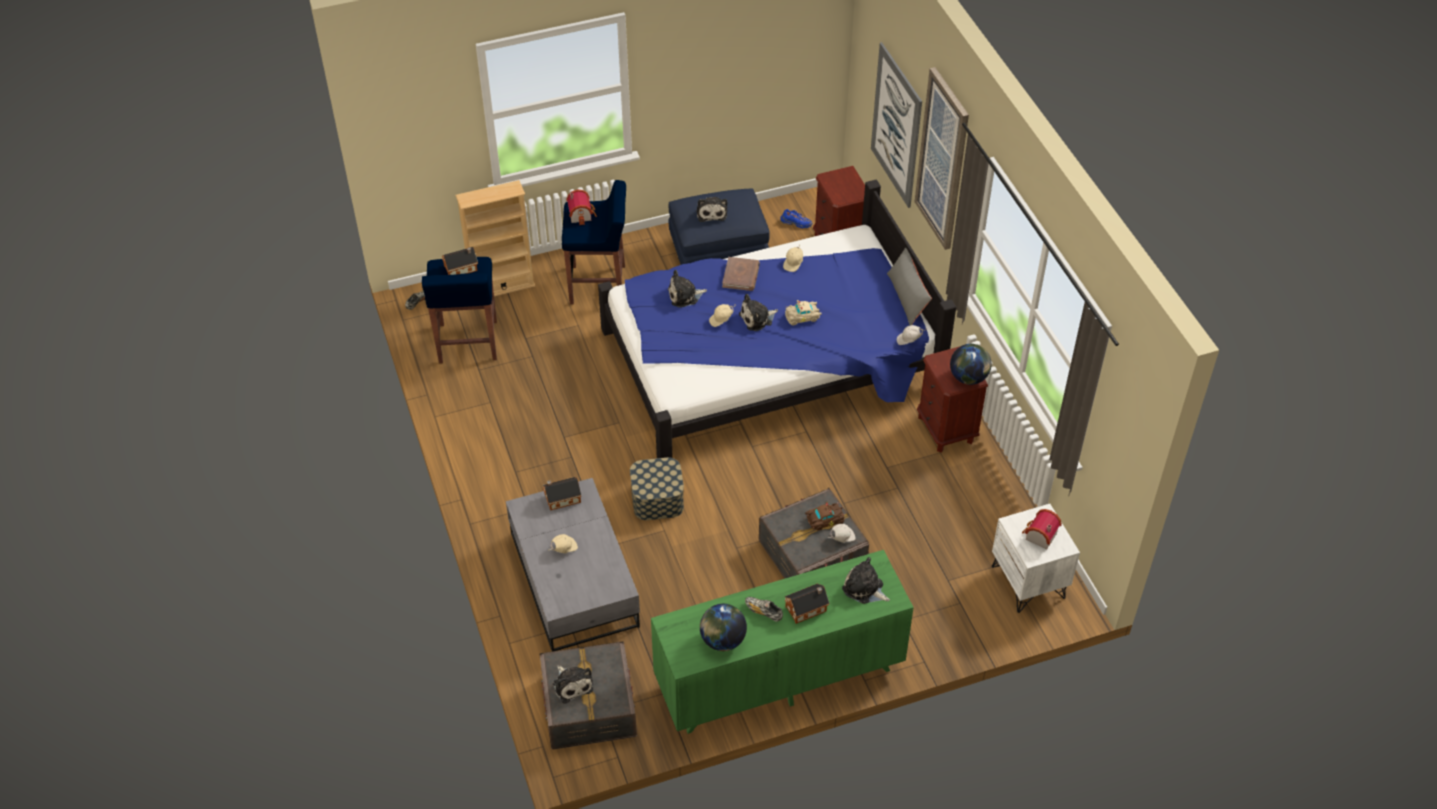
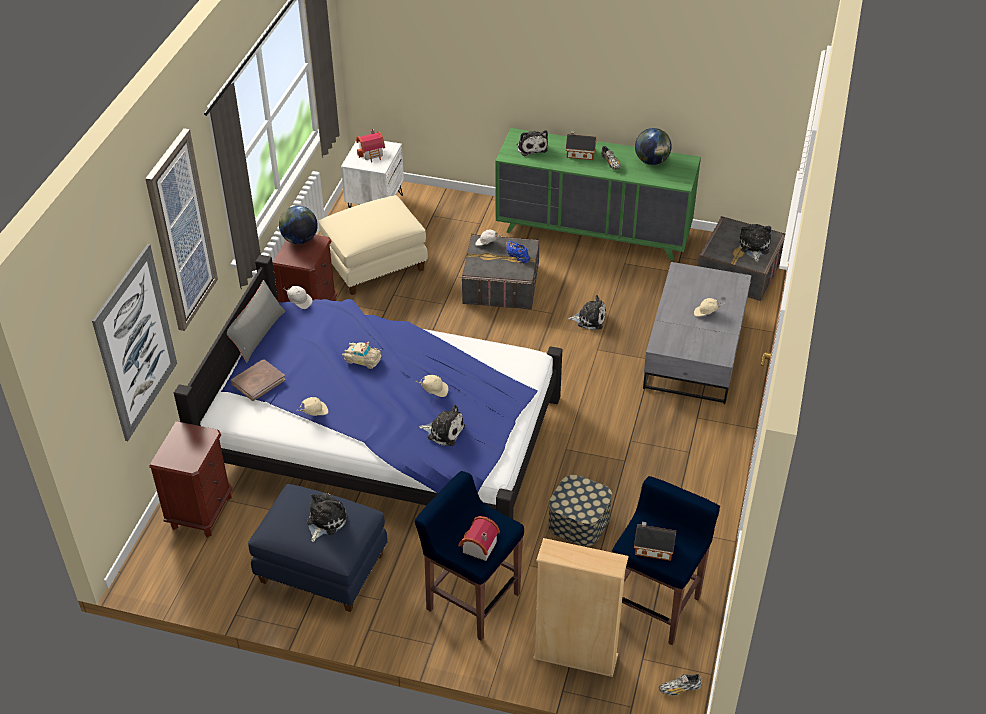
camera: 145 degrees left, 5 degrees down
(561, 498) = (683, 348): toy house -> none
(657, 499) = (584, 373): storage box -> storage box (579, 521)
(741, 276) = (375, 422): brown book -> brown book (258, 382)
(757, 319) = (401, 378): plush toy -> plush toy (589, 319)
(796, 223) = (211, 561): blue shoe -> blue shoe (517, 255)
(824, 520) = (487, 259): brown toy car -> none
(949, 510) = (374, 264): none -> beige ottoman

